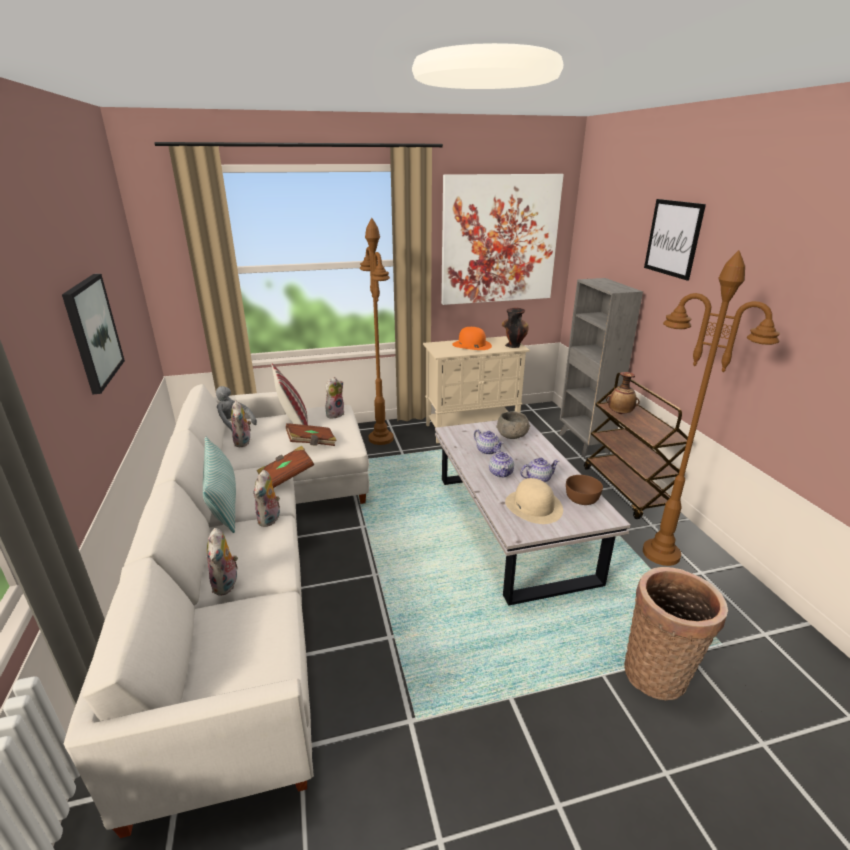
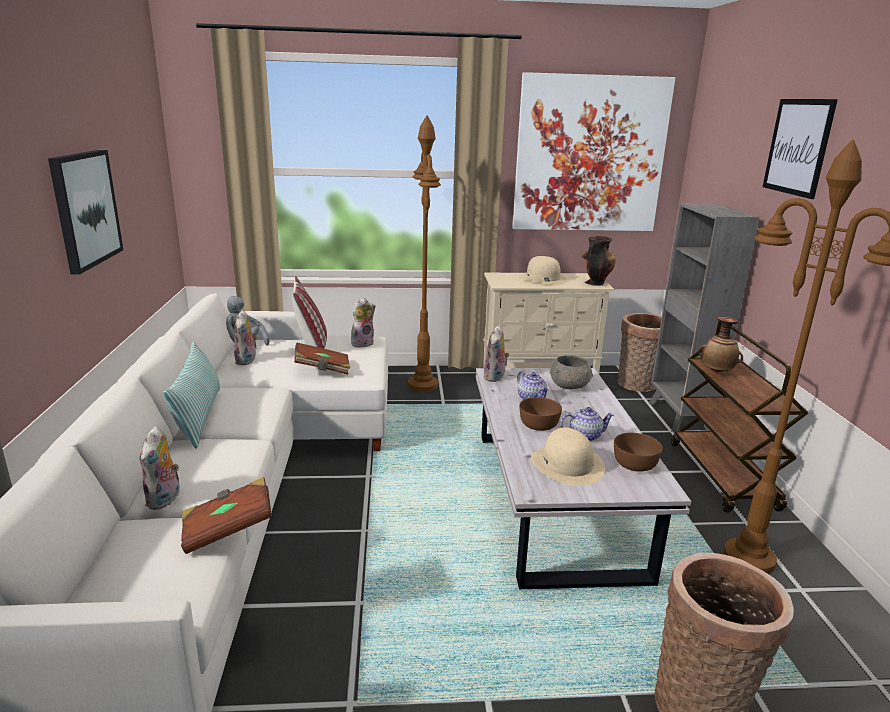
camera: 10 degrees right, 5 degrees down
(270, 520) = (242, 441): plush toy -> plush toy (495, 377)
(286, 477) = (279, 399): brown book -> brown book (228, 529)
(471, 345) = (542, 279): orange hat -> beige hat
(501, 473) = (539, 424): teapot -> brown bowl
(547, 420) = (638, 385): none -> basket

